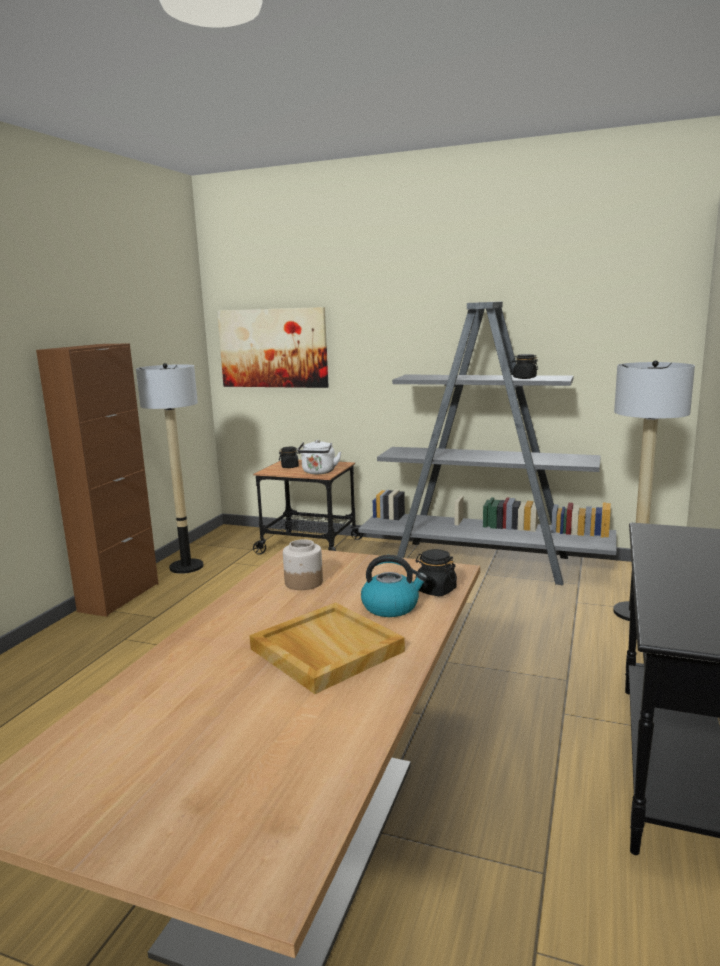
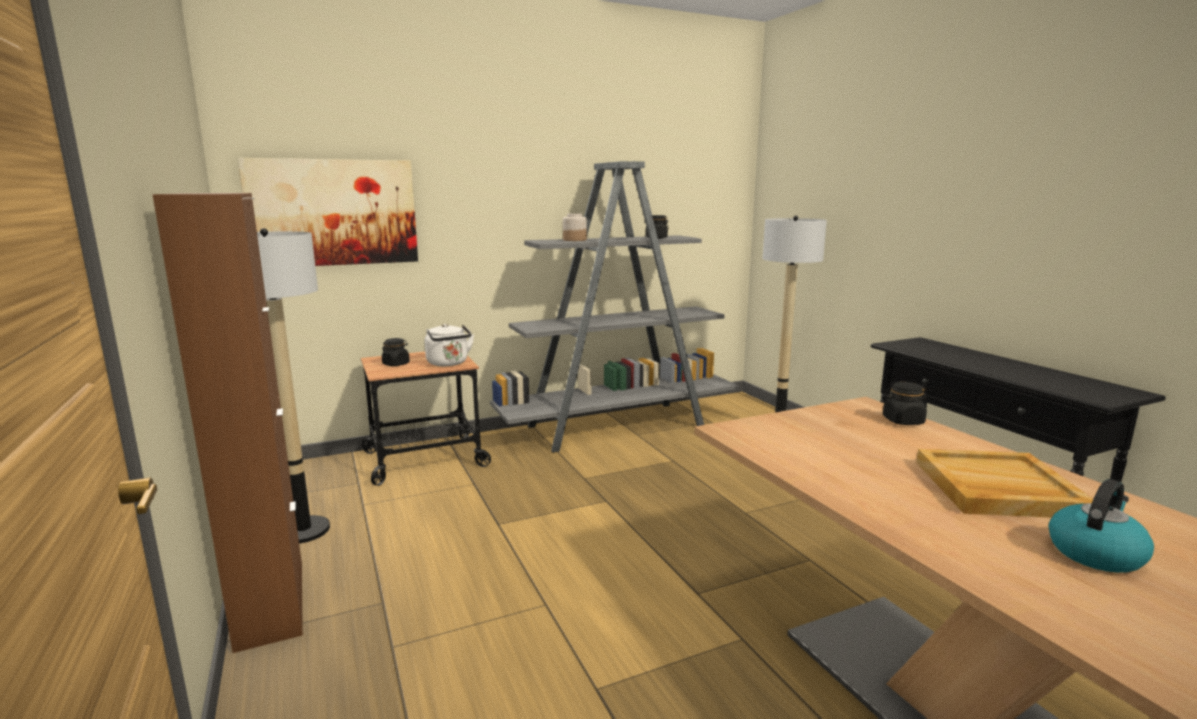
camera: 45 degrees left, 0 degrees up
(303, 582) = (813, 449): jar -> jar (574, 240)
(391, 607) = (921, 442): kettle -> kettle (1095, 553)

